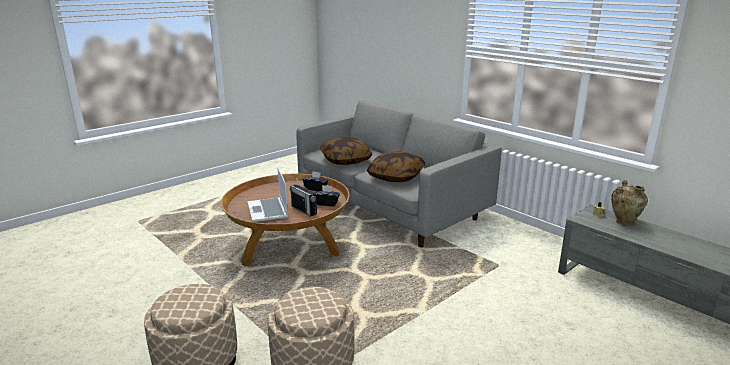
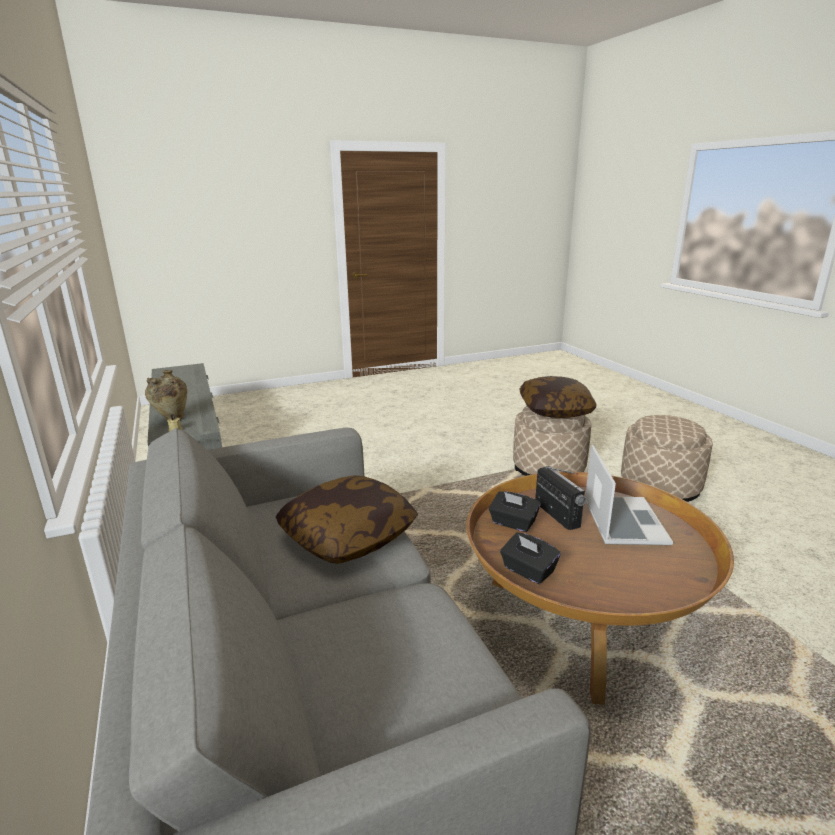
camera: 160 degrees left, 0 degrees up
(346, 160) = (420, 640): pillow -> pillow (555, 410)

